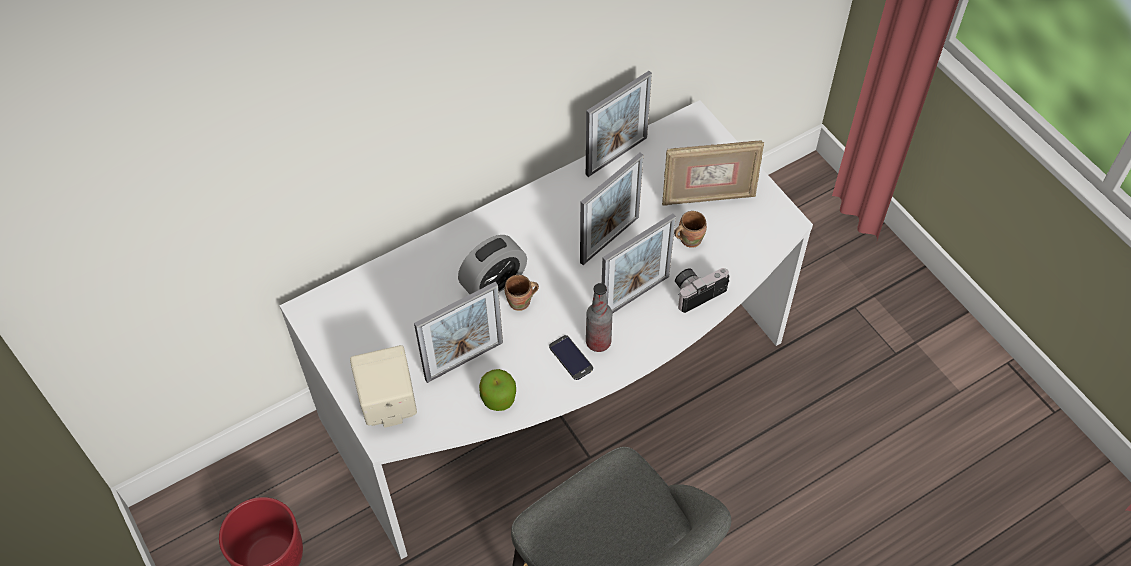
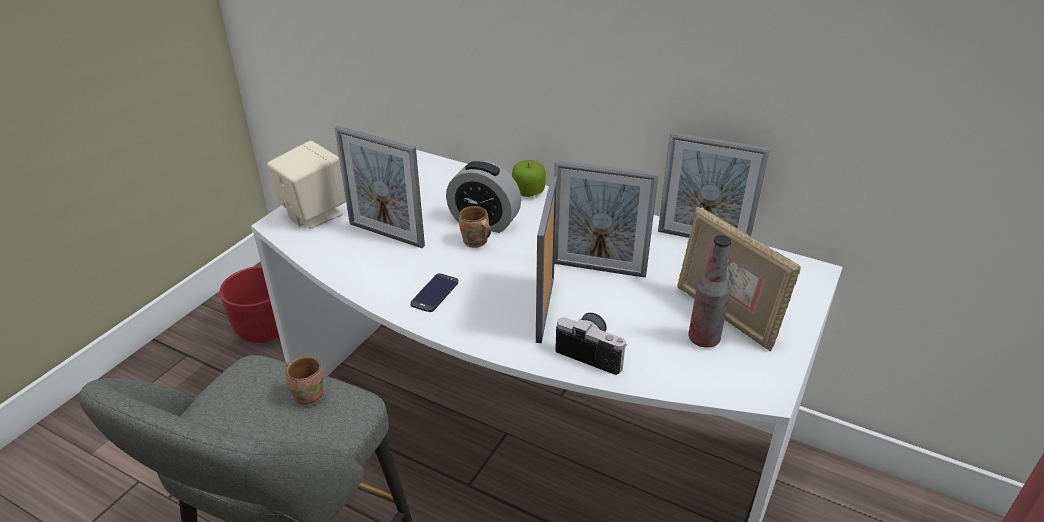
camera: 60 degrees right, 20 degrees down
(498, 398) = (358, 266): apple -> apple (528, 192)
(598, 342) = (467, 304): bottle -> bottle (703, 339)
(635, 296) = (545, 309): picture frame -> picture frame turned 75 degrees clockwise
(689, 239) = (655, 321): brown mug -> brown mug (309, 394)

